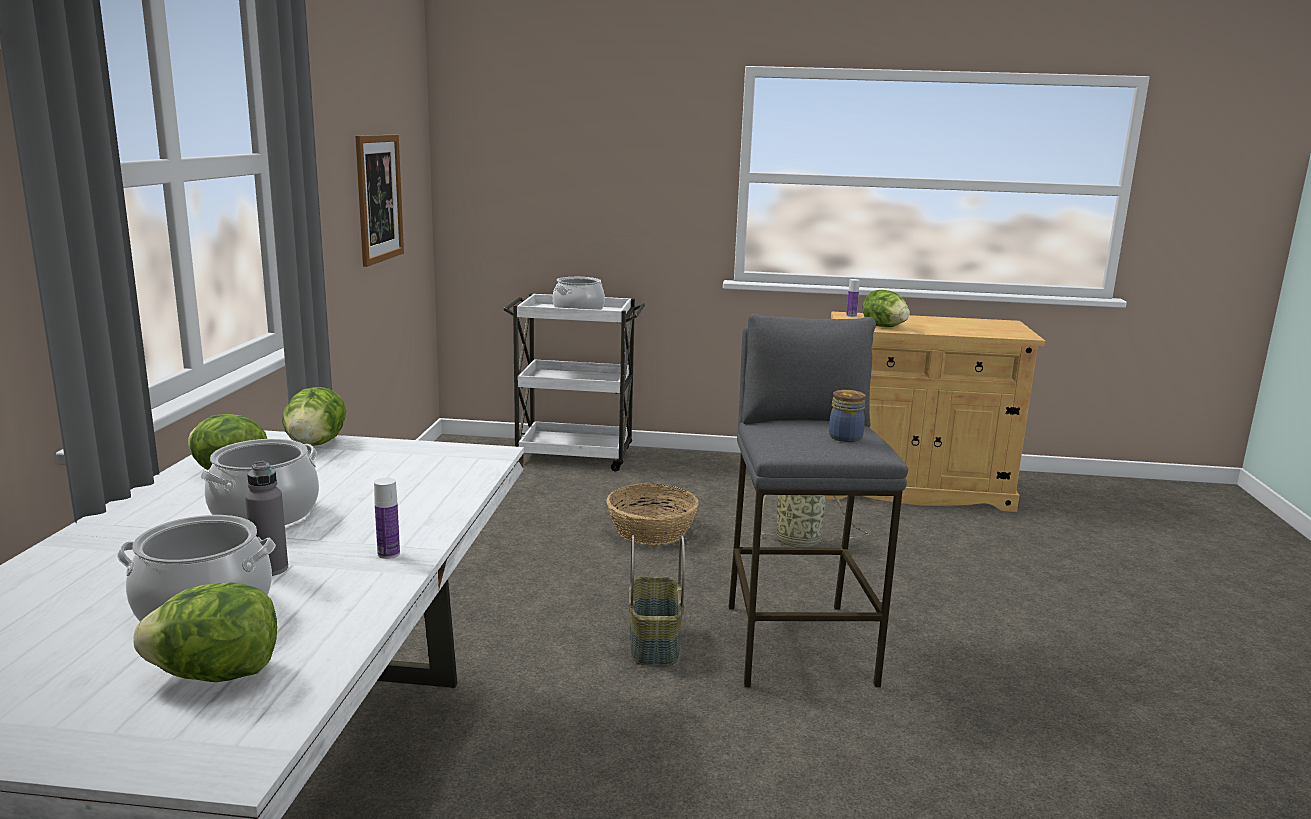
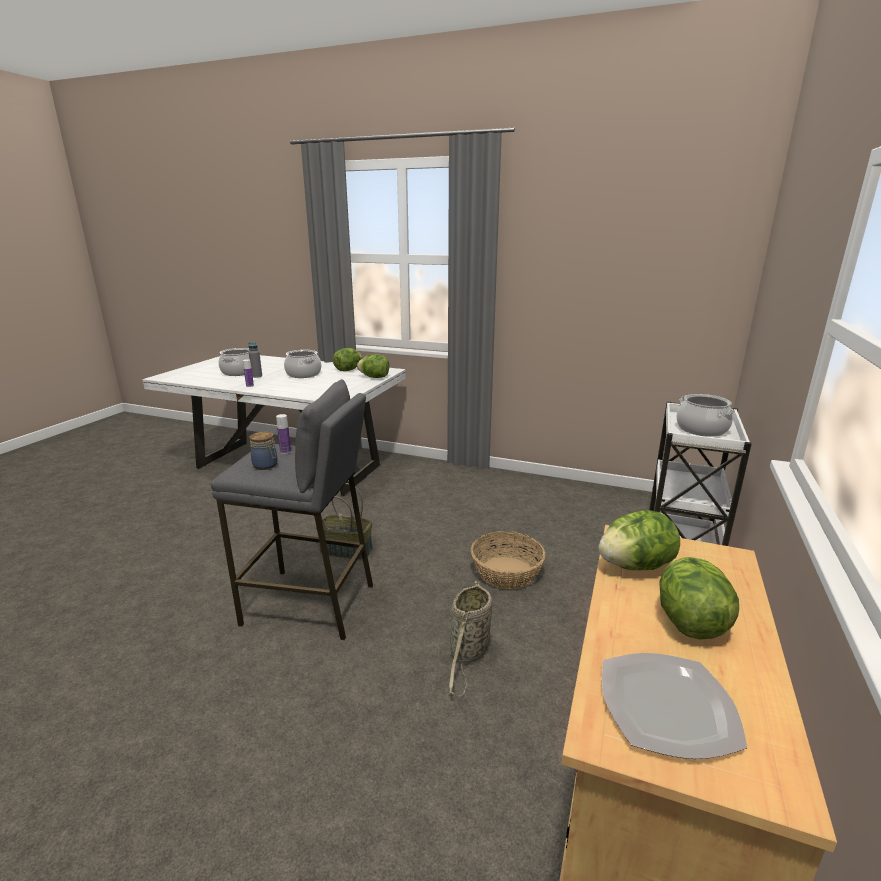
camera: 105 degrees right, 5 degrees up
(216, 675) = (201, 374): lettuce -> lettuce (689, 621)
(379, 198) = (623, 295): picture -> none
(851, 316) = (716, 557): bottle -> bottle (285, 452)
(991, 329) = (667, 705): none -> plate

